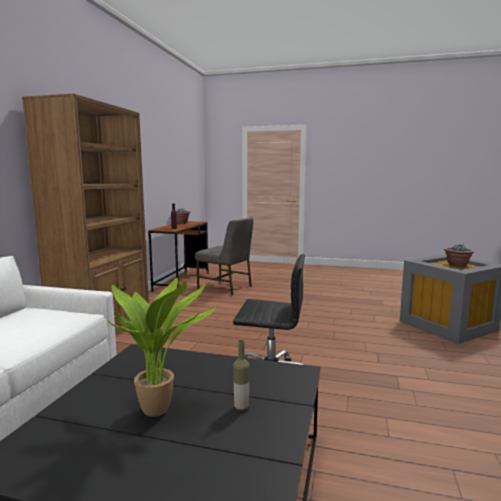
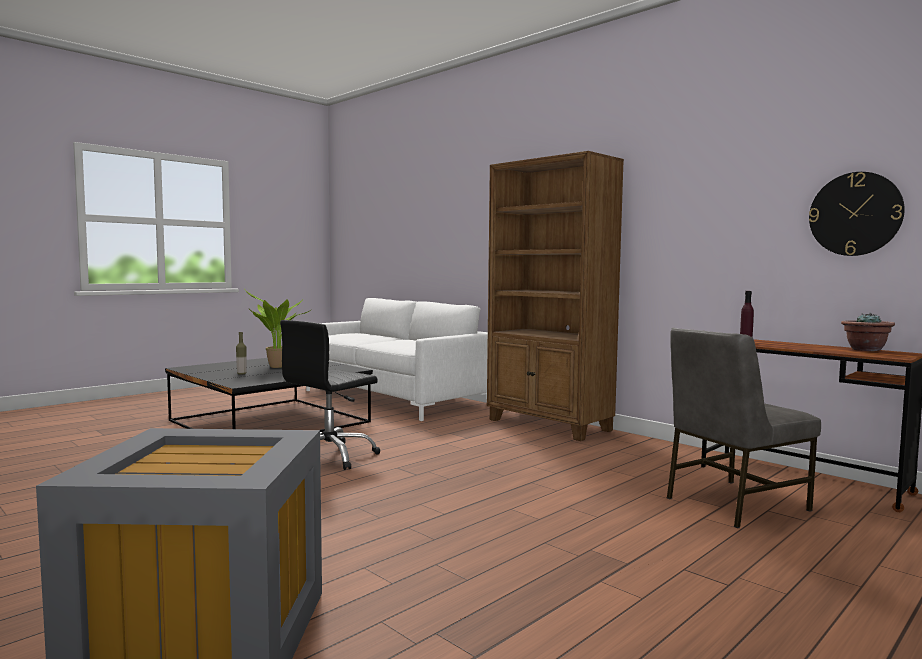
camera: 120 degrees right, 5 degrees down
(167, 167) = (855, 214): none -> wall clock
(457, 265) = (190, 466): potted plant -> none

